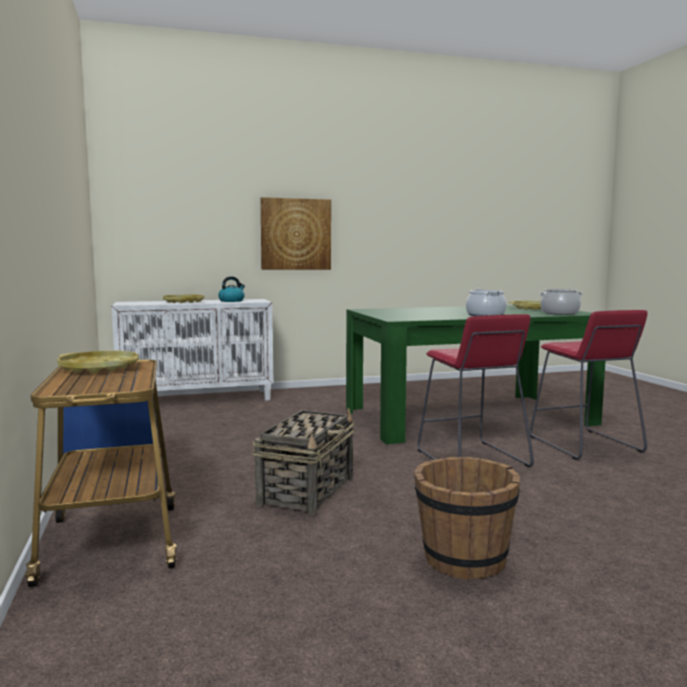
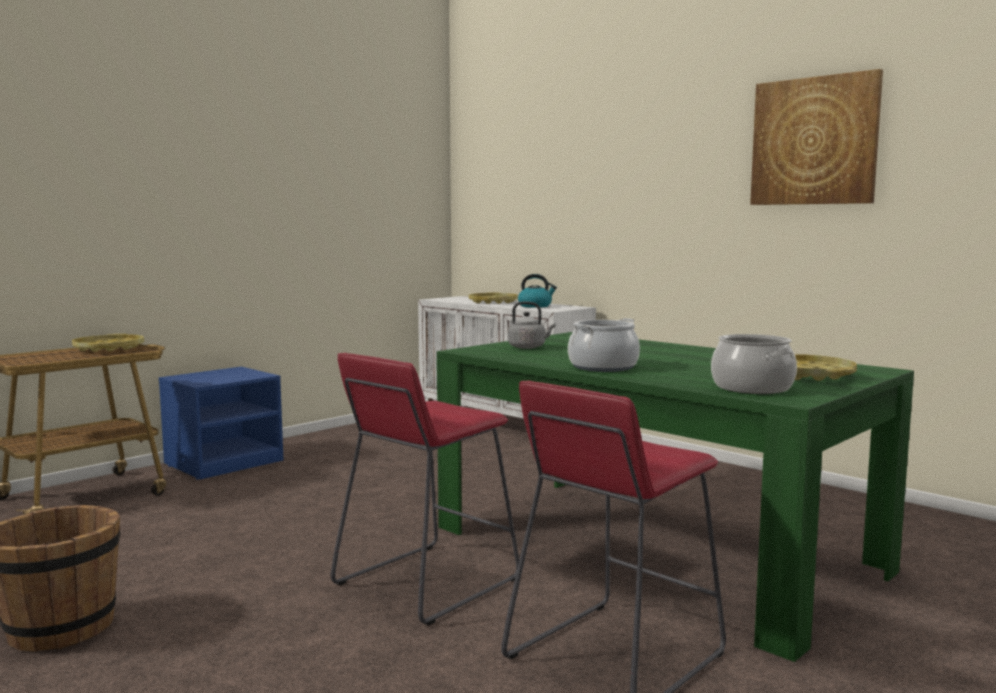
camera: 60 degrees right, 0 degrees up
(295, 234) = (640, 216): picture -> picture (814, 141)
(307, 490) = (235, 526): basket -> none
(400, 315) = (529, 347): none -> grey kettle

